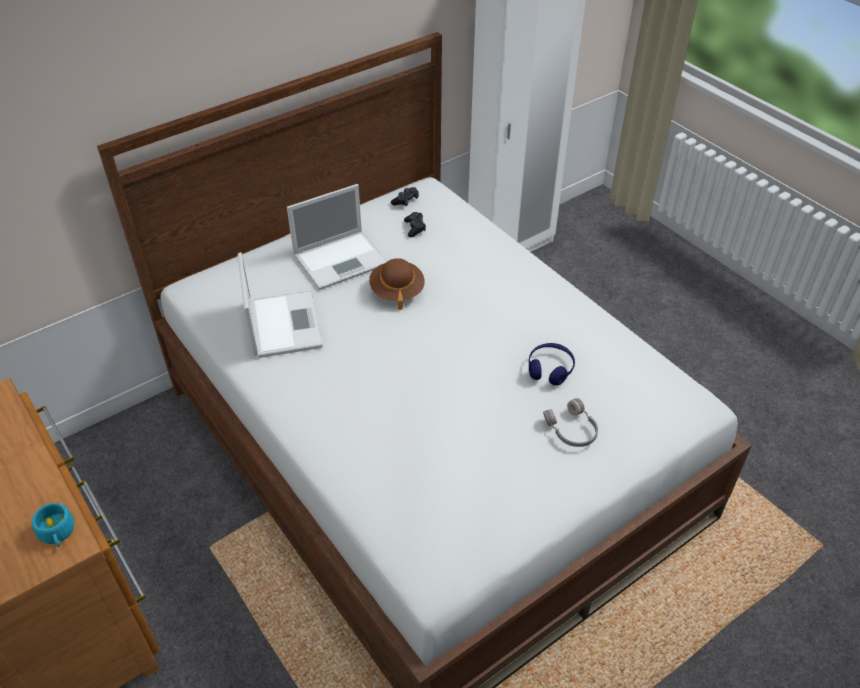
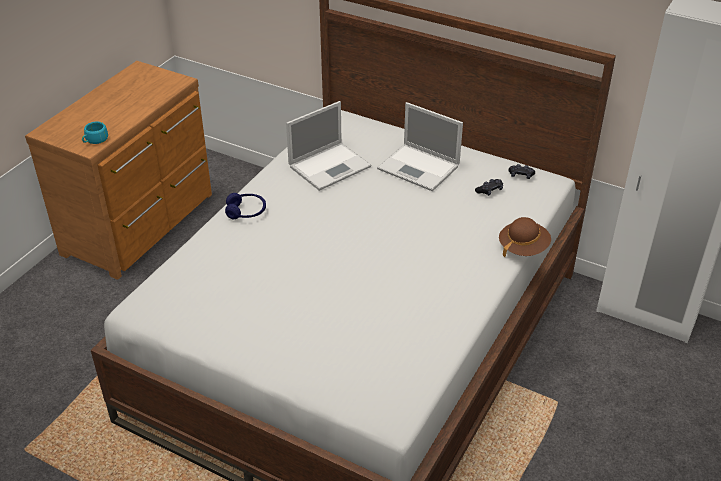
camera: 65 degrees right, 5 degrees down
(397, 291) = (405, 205): brown hat -> brown hat (523, 247)
(550, 369) = (376, 312): blue headphones -> blue headphones (246, 212)
(571, 430) = (314, 341): grey headphones -> none

